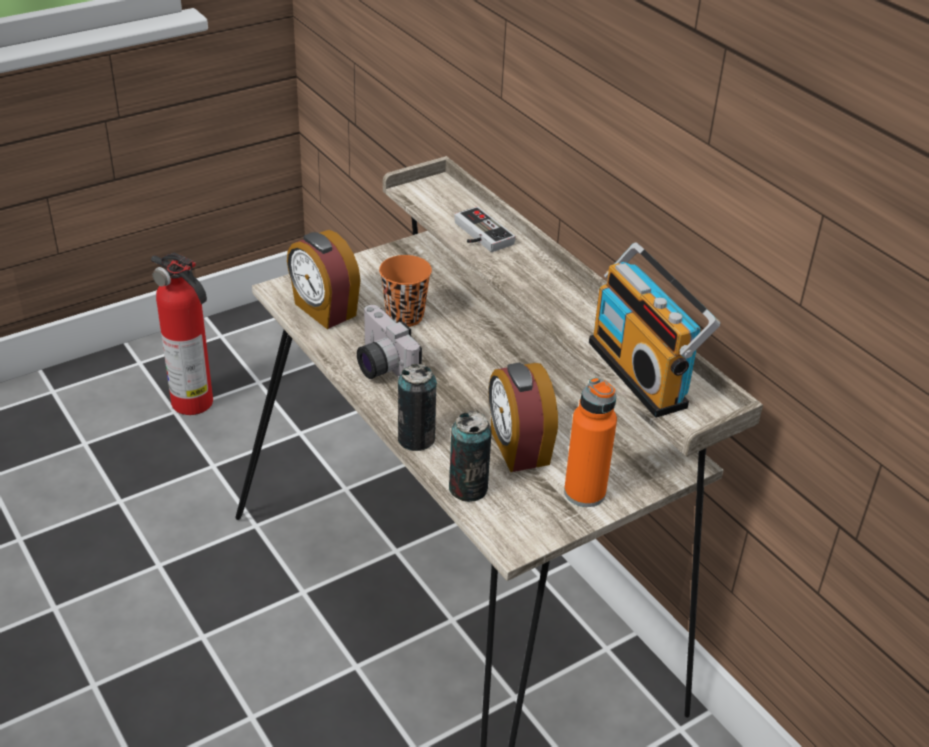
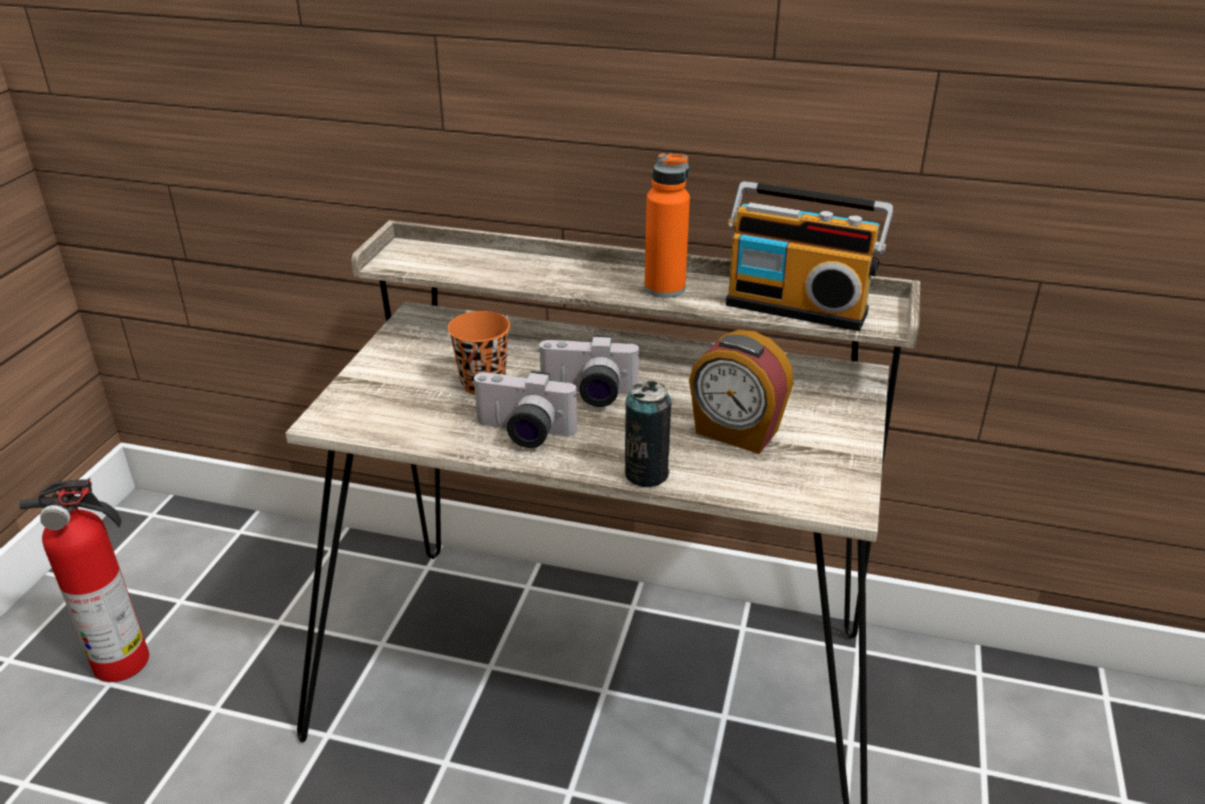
camera: 40 degrees left, 5 degrees down
(324, 310) = (397, 416): alarm clock -> none
(459, 363) = (588, 395): none -> camera
(468, 488) = (748, 486): can -> none
(478, 235) = (506, 270): game controller -> none
(584, 492) = (833, 436): orange bottle -> orange bottle (664, 288)

